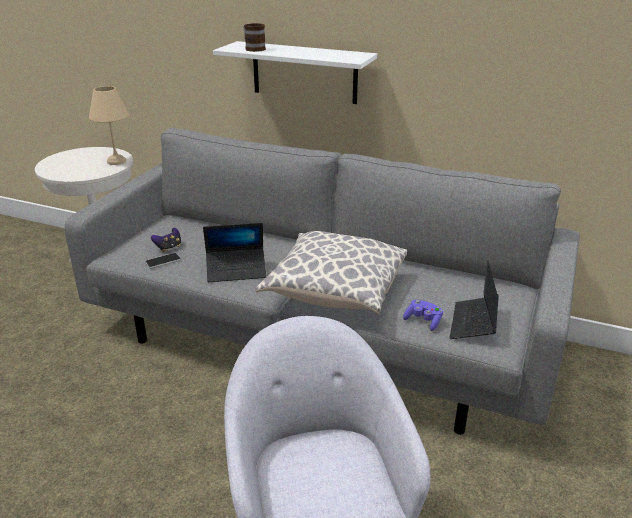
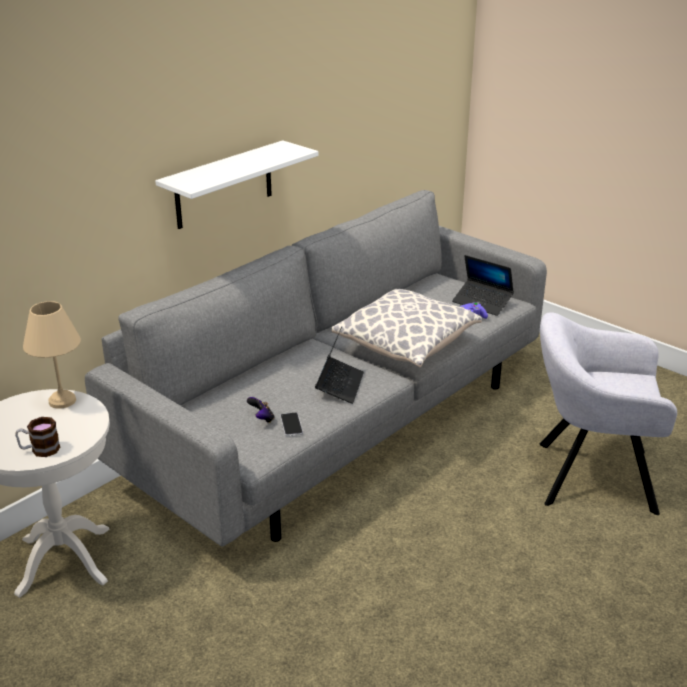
camera: 70 degrees left, 0 degrees up
(253, 48) = (207, 177): mug -> mug (40, 450)

